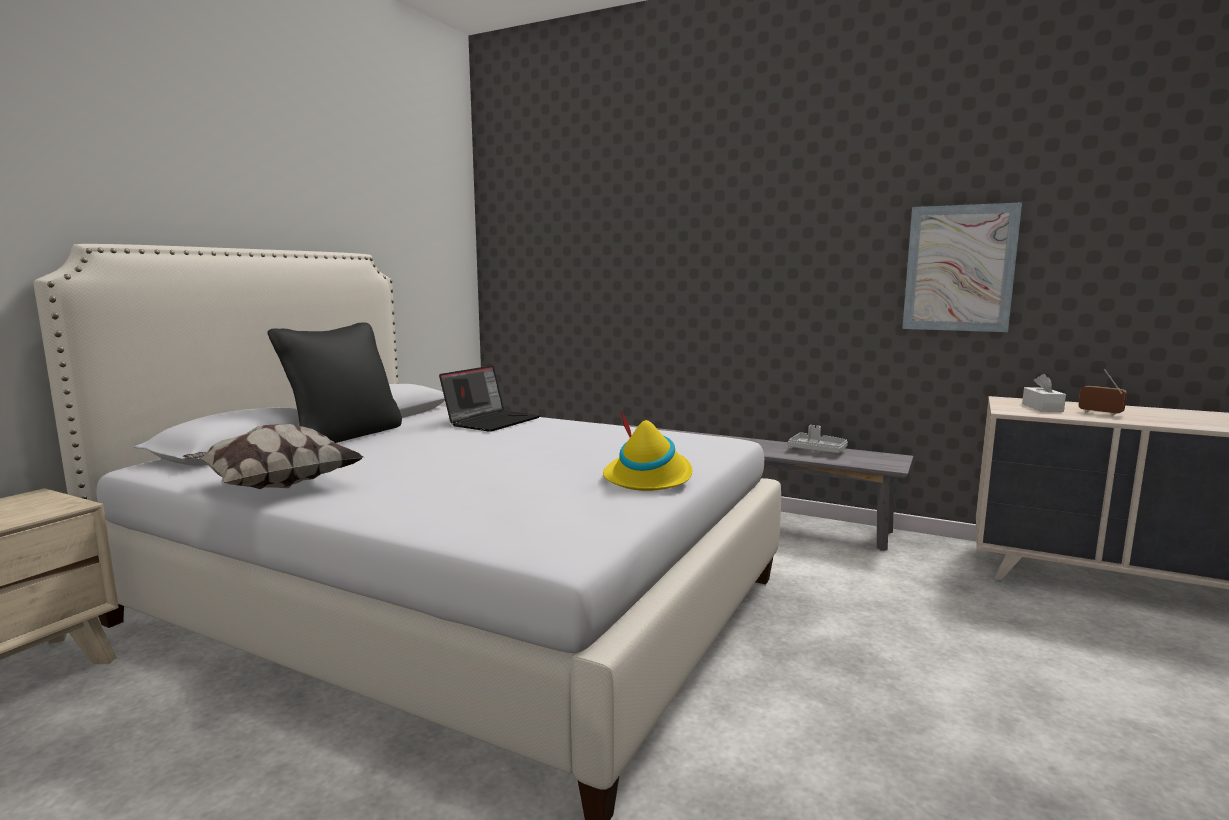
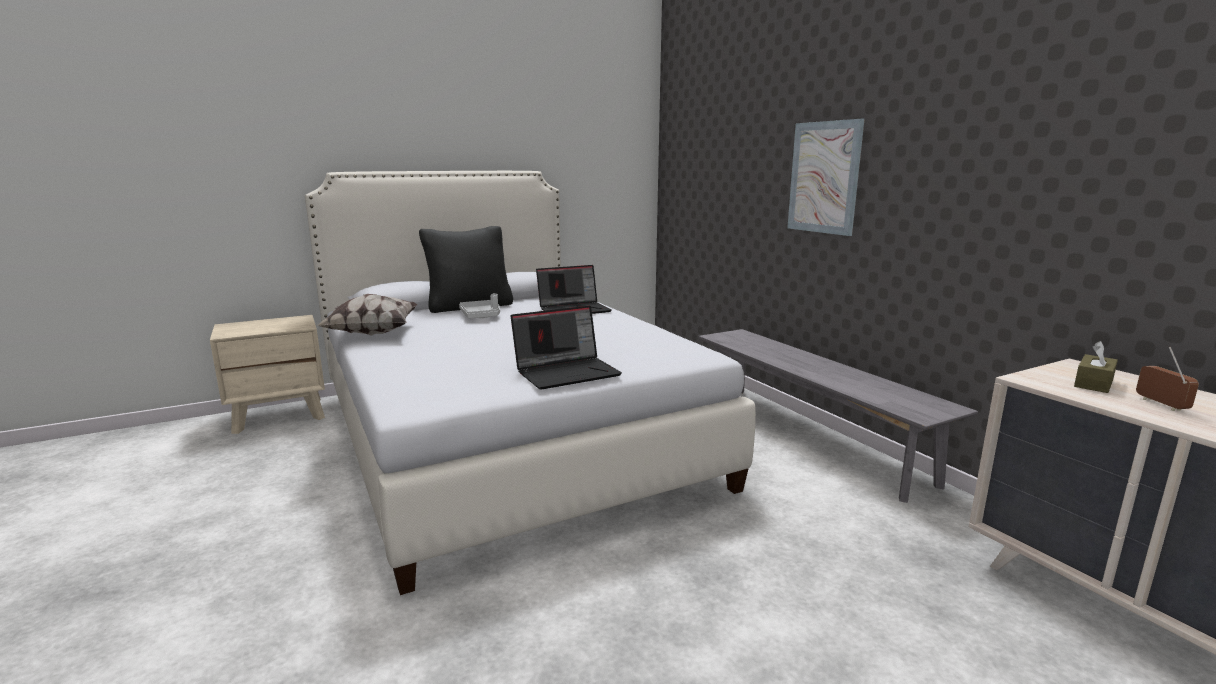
camera: 35 degrees right, 5 degrees up
(648, 478) = (567, 372): yellow hat -> laptop
(817, 450) = (874, 384): grey tray -> grey tray (481, 316)
(959, 268) = (1053, 198): picture -> picture (824, 177)
(1042, 407) = (1093, 383): white tissue box -> brown tissue box

